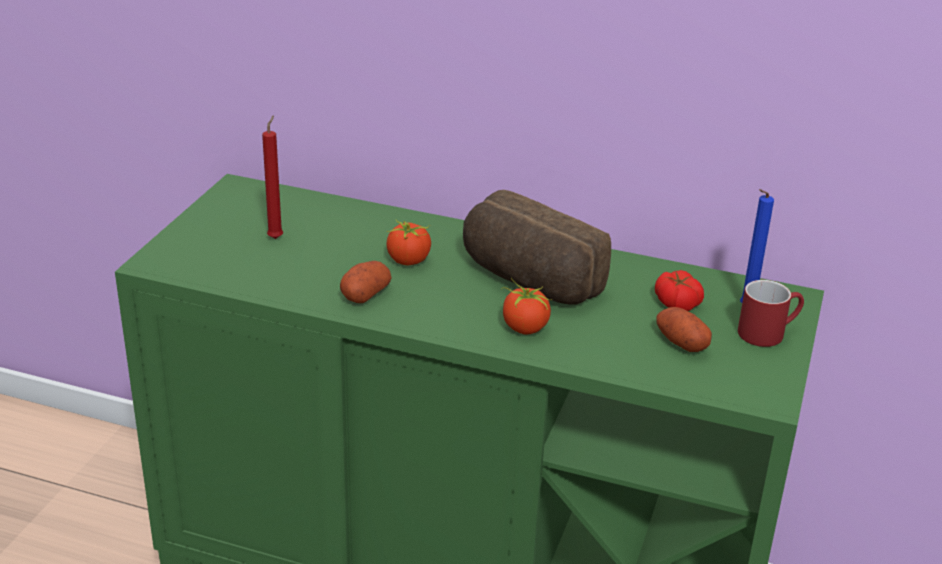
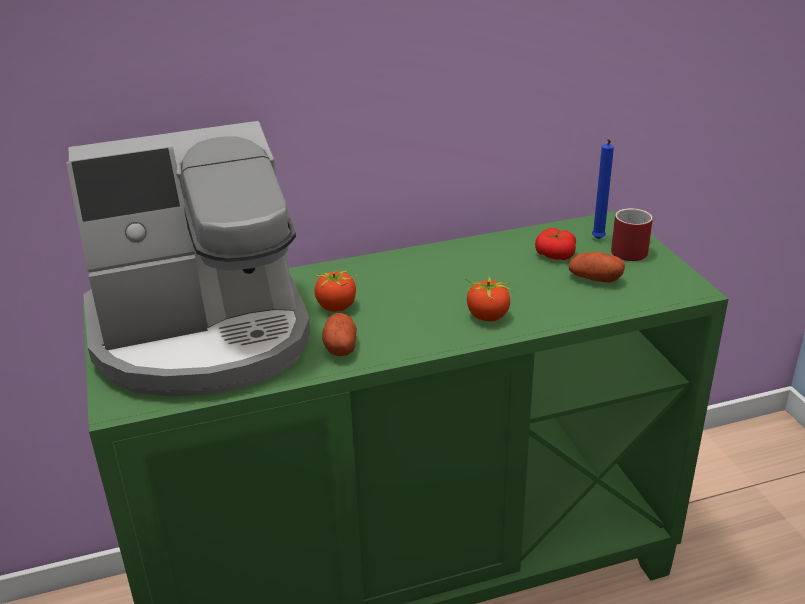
camera: 35 degrees left, 0 degrees up
(276, 237) = (203, 336): red candle -> coffee machine
(528, 280) = (442, 282): bread -> none

